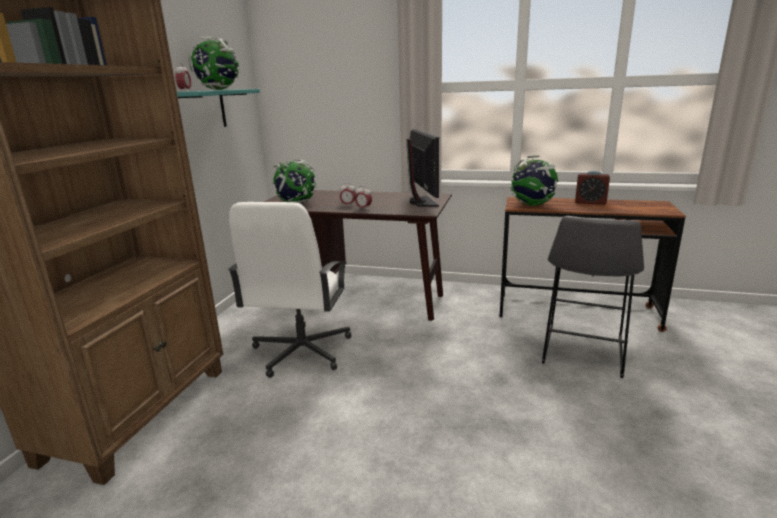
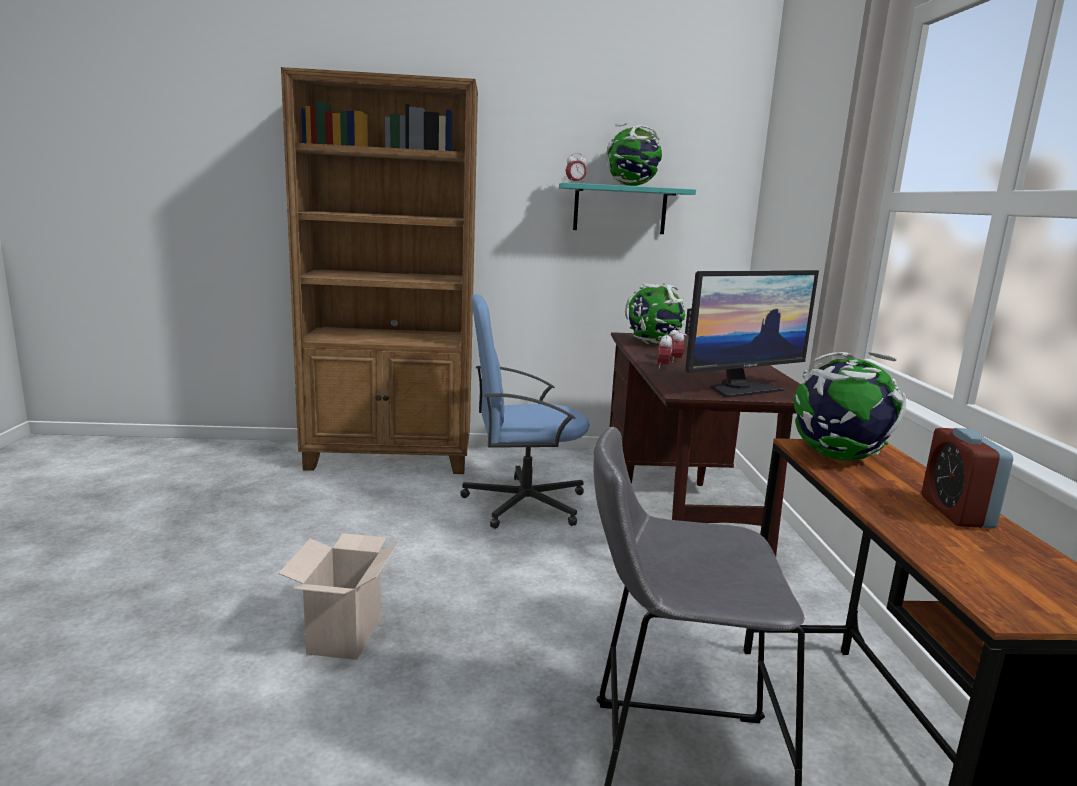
camera: 70 degrees right, 5 degrees down
(301, 351) = (522, 503): white office chair -> blue office chair
(465, 456) = (343, 633): none -> cardboard box

